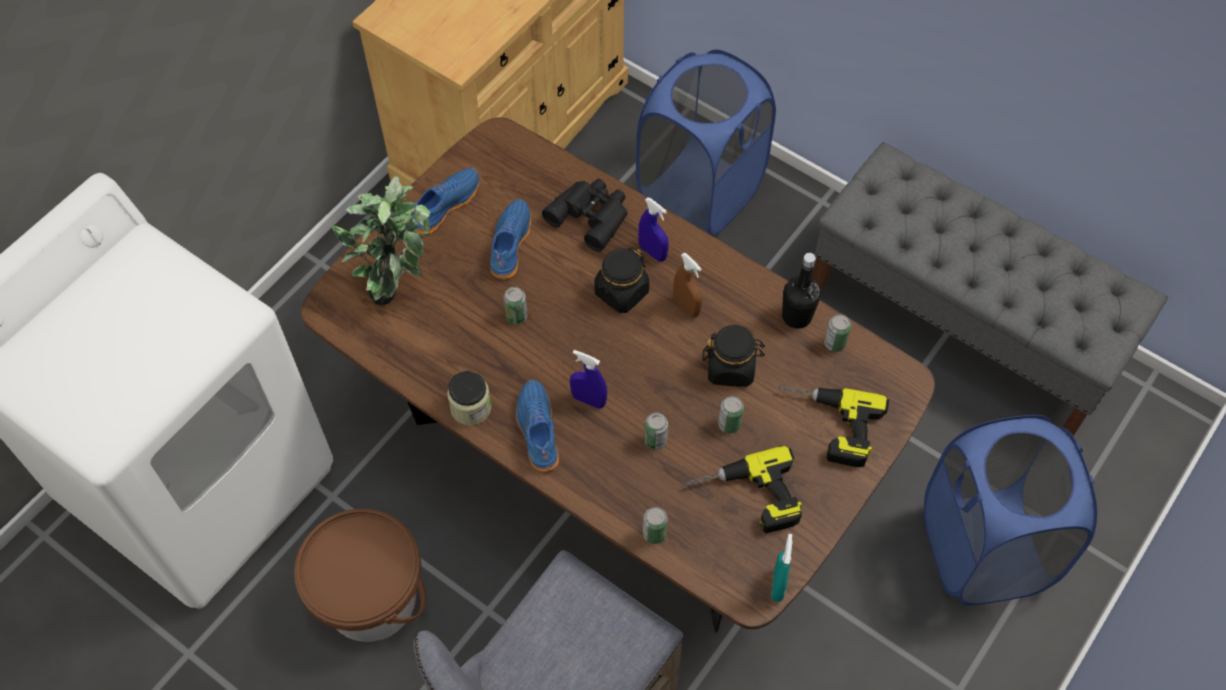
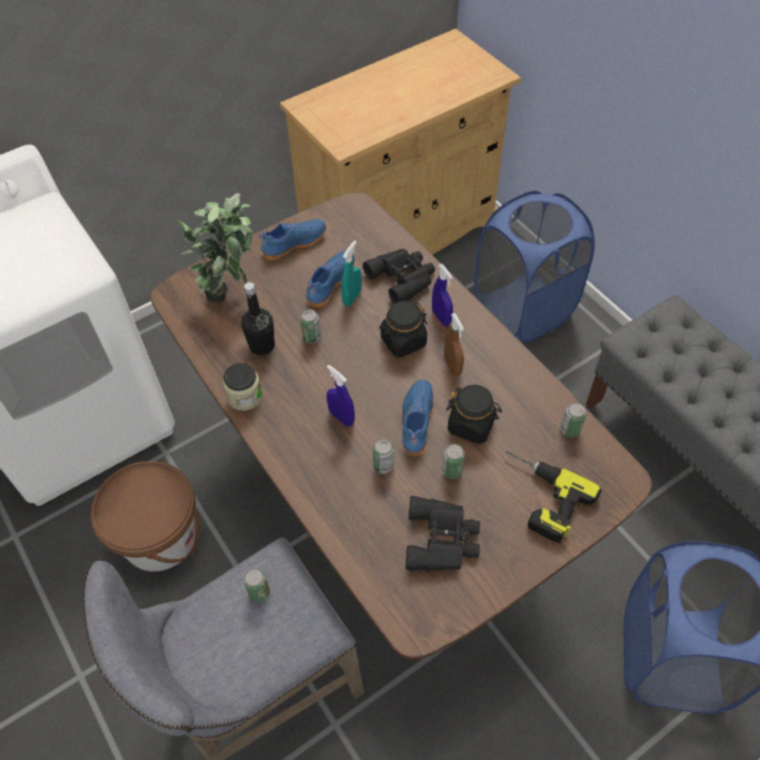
camera: 20 degrees right, 5 degrees down
(536, 430) = (289, 429): blue shoe -> blue shoe (415, 422)
(654, 533) = (351, 544): can -> can (259, 592)
(746, 499) = (443, 539): power drill -> black binoculars
(778, 585) = (442, 625): turquoise spray bottle -> turquoise spray bottle (352, 297)
(796, 316) = (544, 399): black bottle -> black bottle (262, 346)

